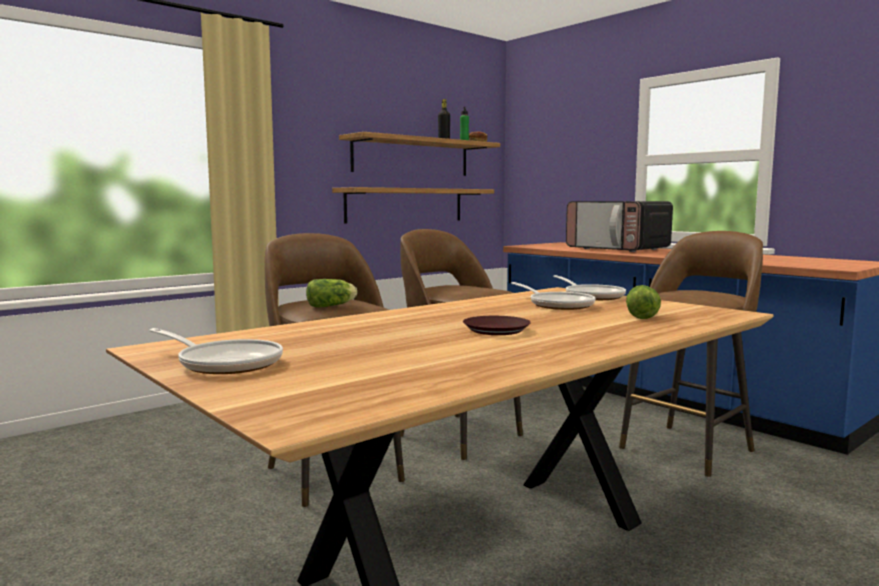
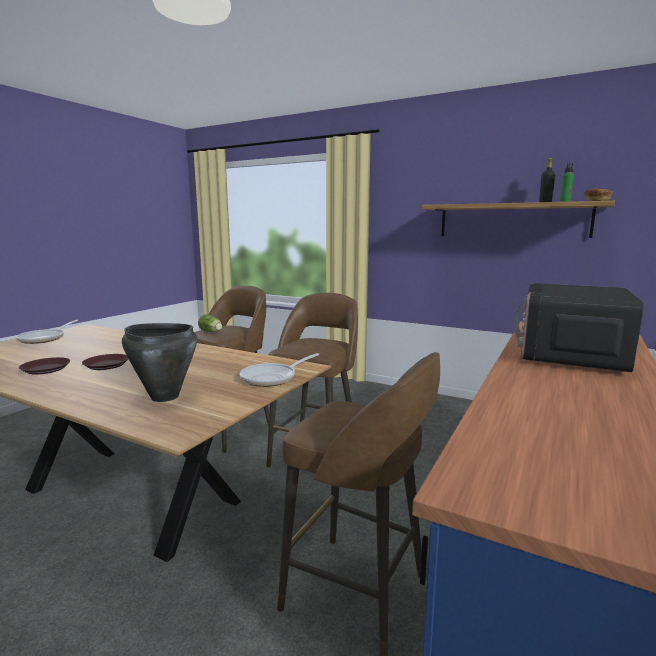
camera: 70 degrees right, 5 degrees up
(405, 205) = (500, 266): shelf -> none
(494, 350) = (46, 369): none -> brown plate
(558, 305) = (216, 371): frying pan -> none
(641, 315) = (164, 396): lettuce -> black cooking pot

